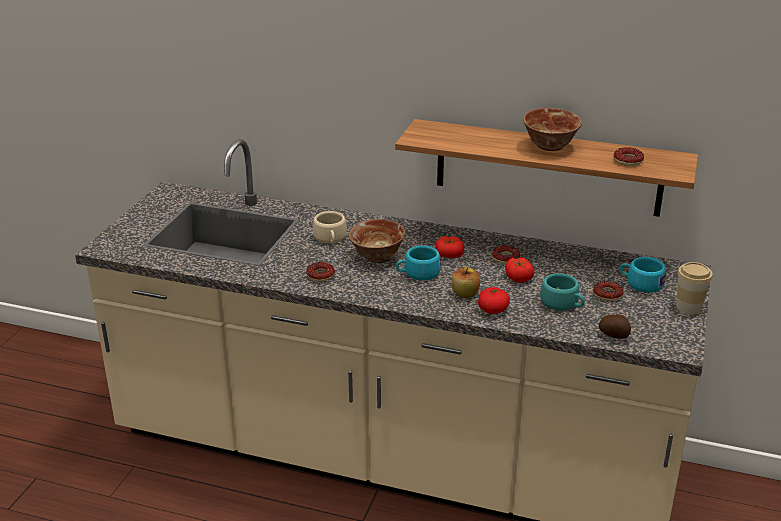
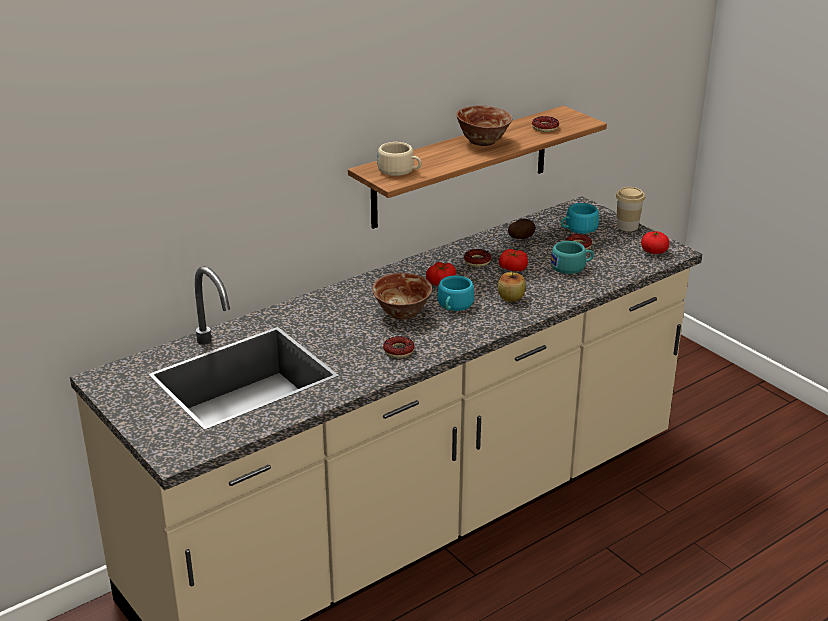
camera: 55 degrees left, 0 degrees up
(330, 239) = (339, 324): beige cup -> beige cup (400, 171)
(493, 310) = (548, 296): tomato -> tomato (654, 252)
(614, 335) = (634, 266): potato -> potato (521, 238)

